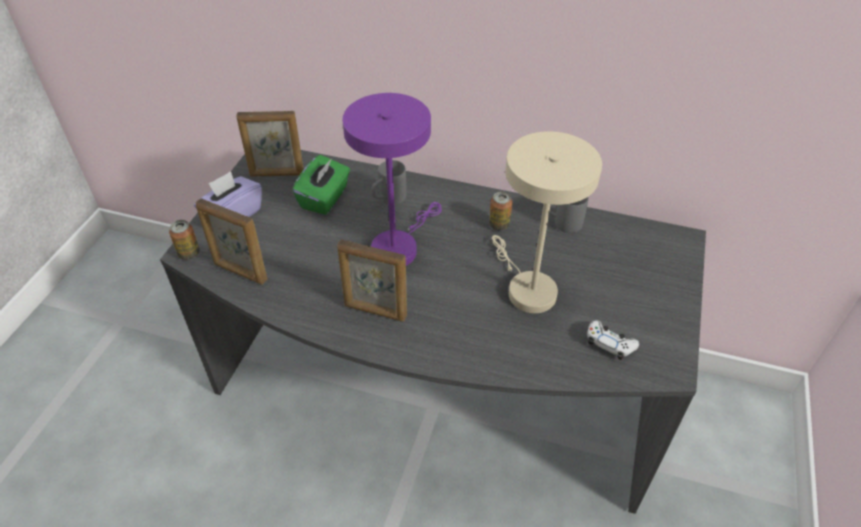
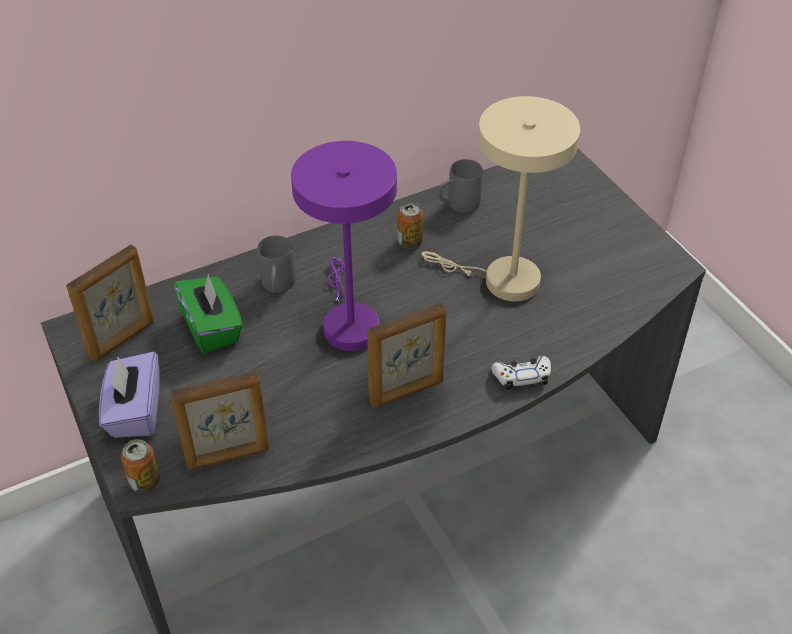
camera: 45 degrees left, 0 degrees up
(610, 343) = (613, 278): white game controller -> white game controller (522, 376)

